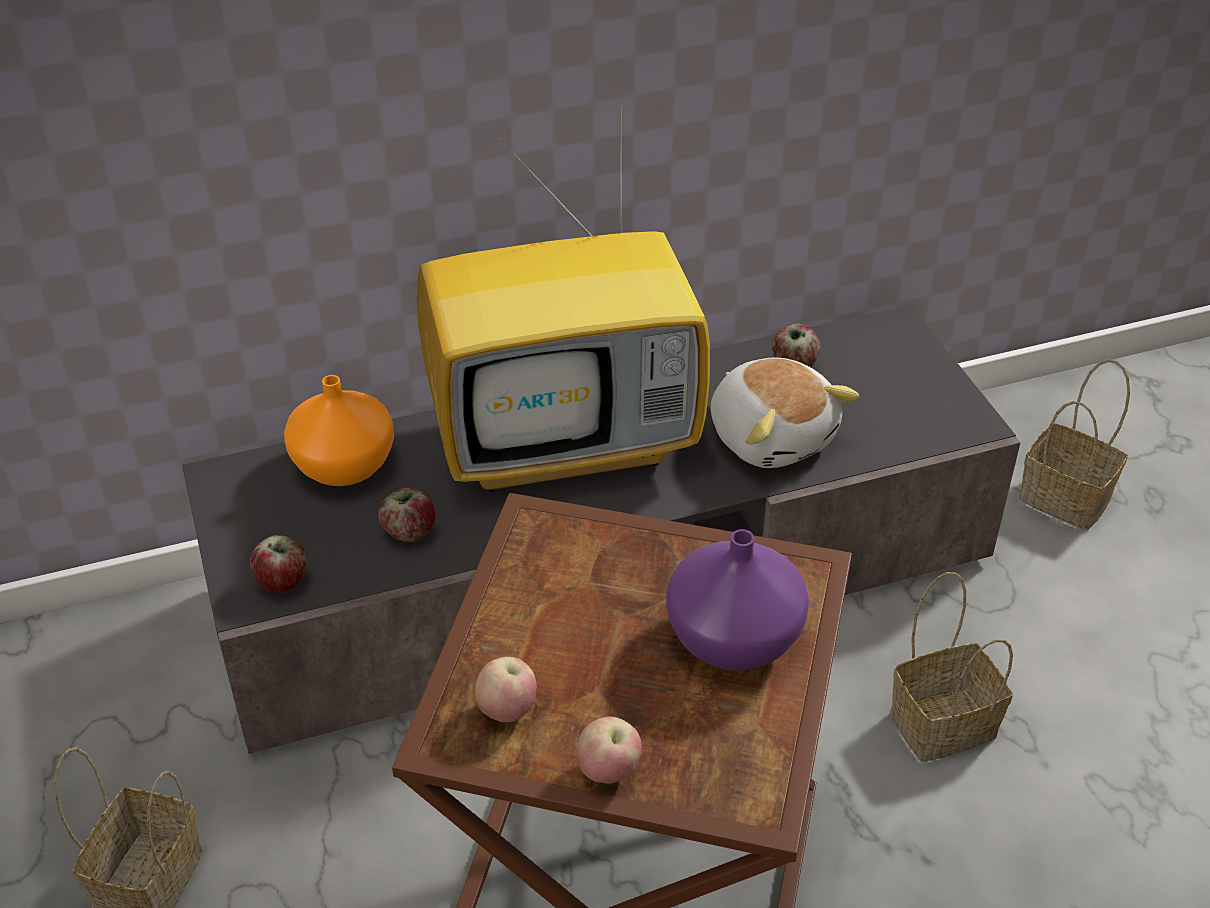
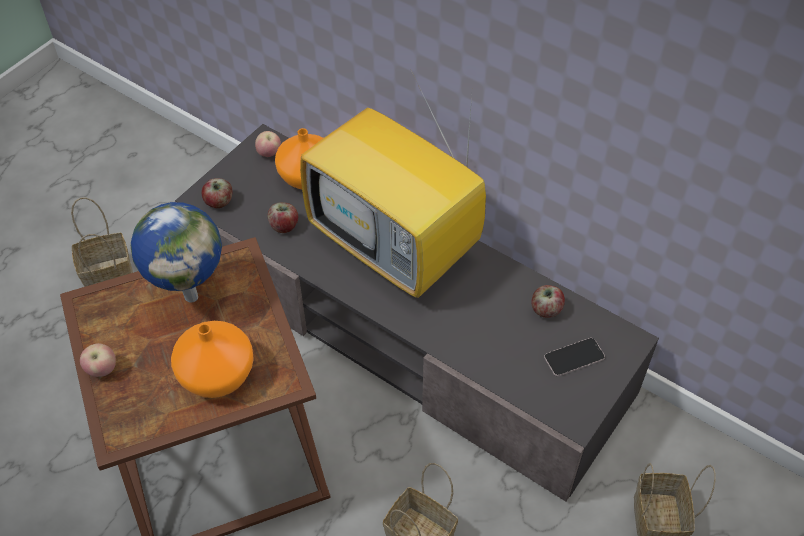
camera: 55 degrees right, 10 degrees up
(507, 710) = (116, 314): apple -> apple (269, 153)
(554, 606) = (191, 295): none -> globe
(732, 637) = (218, 373): purple vase -> orange vase
(772, 436) = (477, 330): plush toy -> none
(883, 379) = (574, 357): none -> phone

